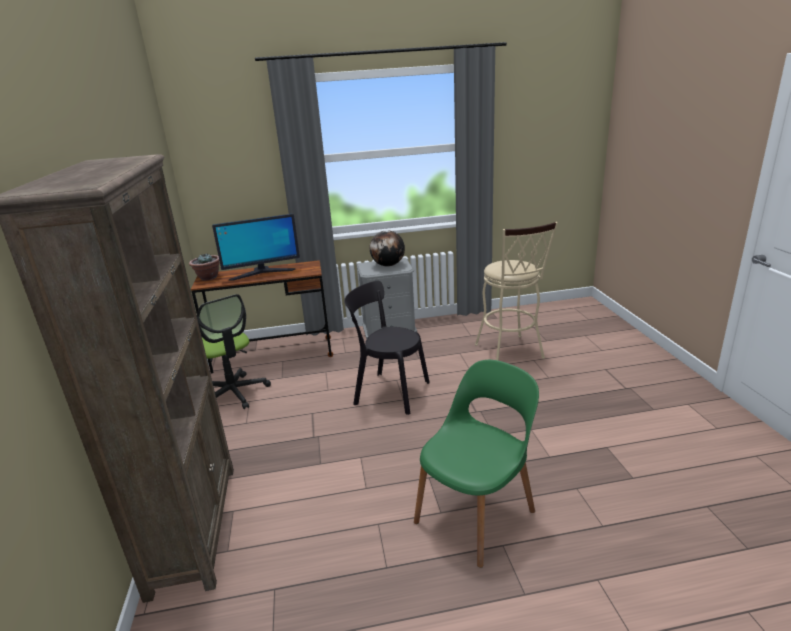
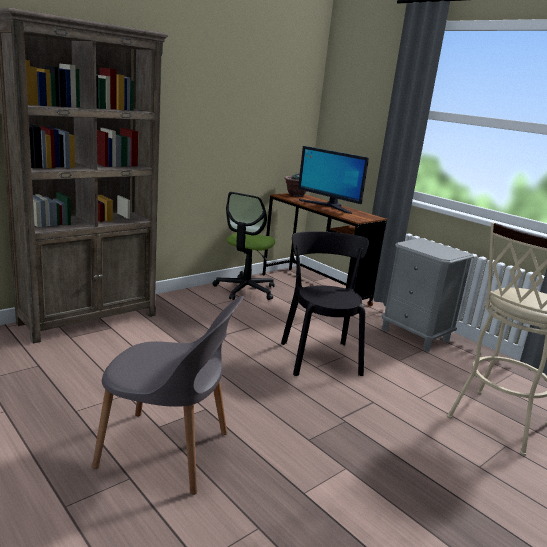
camera: 55 degrees right, 5 degrees down
(388, 265) = (438, 249): globe -> none
(477, 514) = (167, 451): green chair -> grey chair

